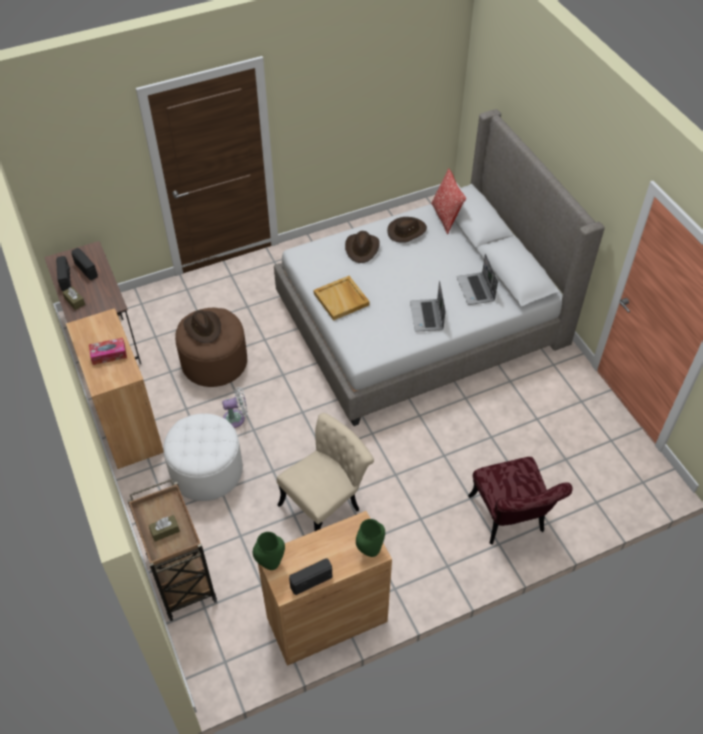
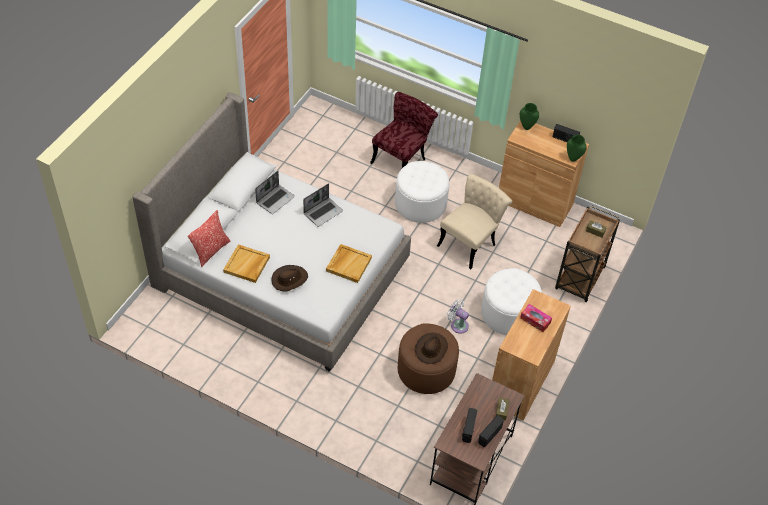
camera: 130 degrees left, 0 degrees up
(326, 503) = (470, 242): beige chair -> beige chair turned 120 degrees clockwise
(406, 231) = (247, 265): brown hat -> beige tray
(420, 491) = (420, 204): none -> white ottoman

